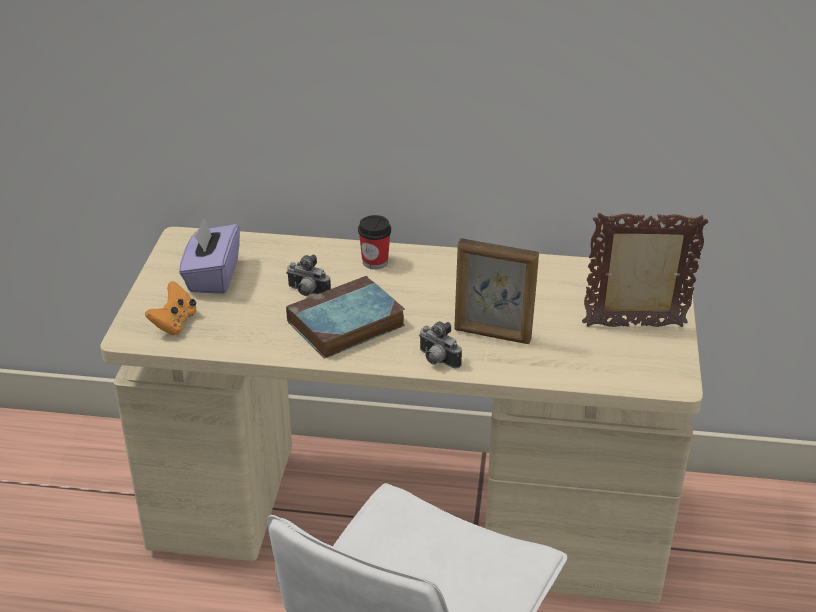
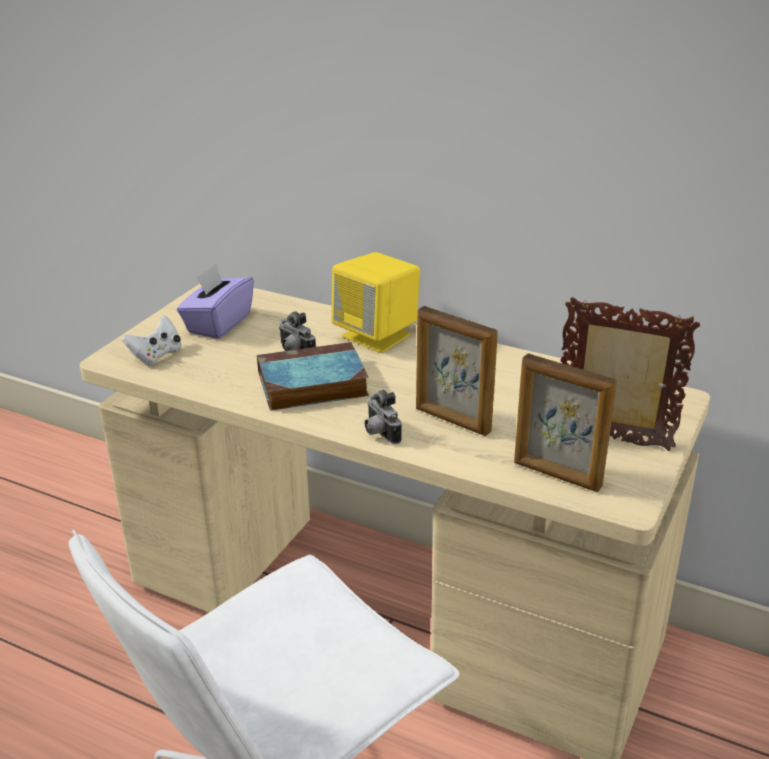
camera: 20 degrees right, 5 degrees down
(174, 323) = (156, 355): orange game controller -> white game controller
(375, 262) = (377, 336): cup -> yellow speaker
(606, 368) = (556, 475): none -> picture frame

